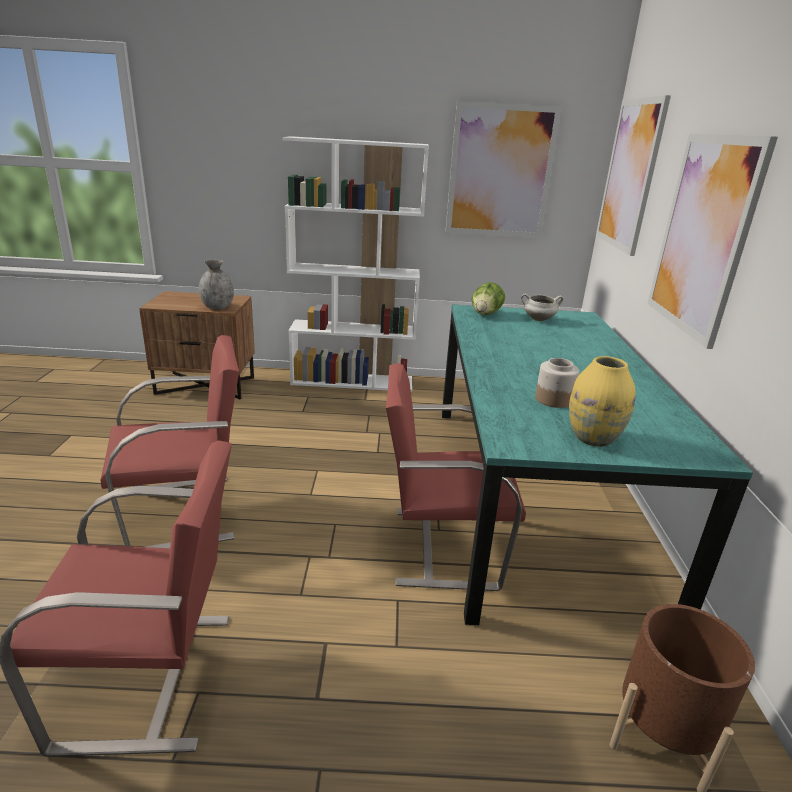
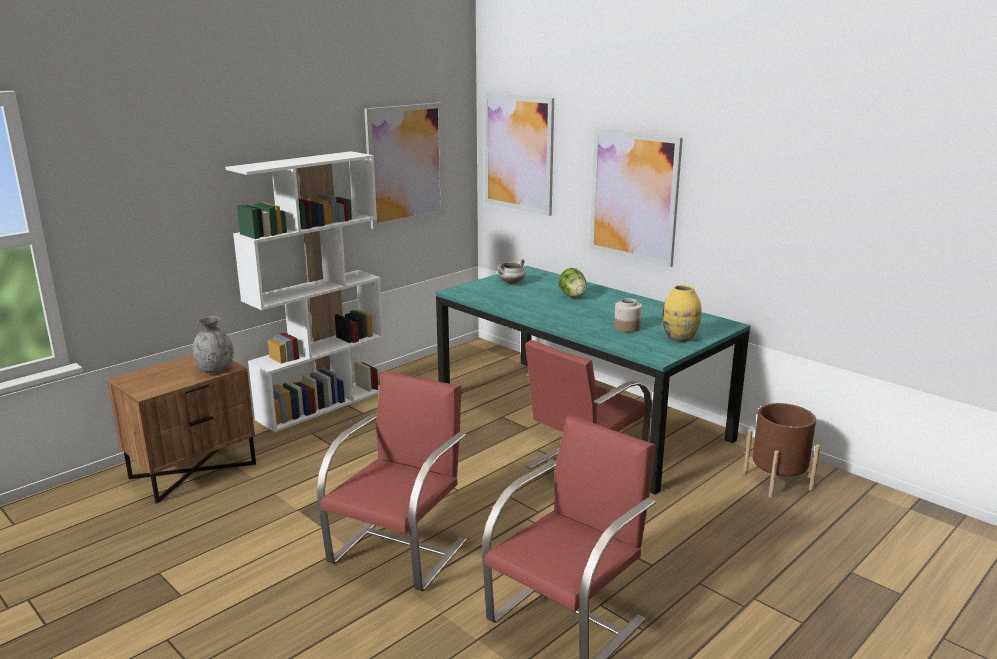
camera: 45 degrees left, 5 degrees down
(486, 314) = (474, 291): lettuce -> lettuce (573, 296)

